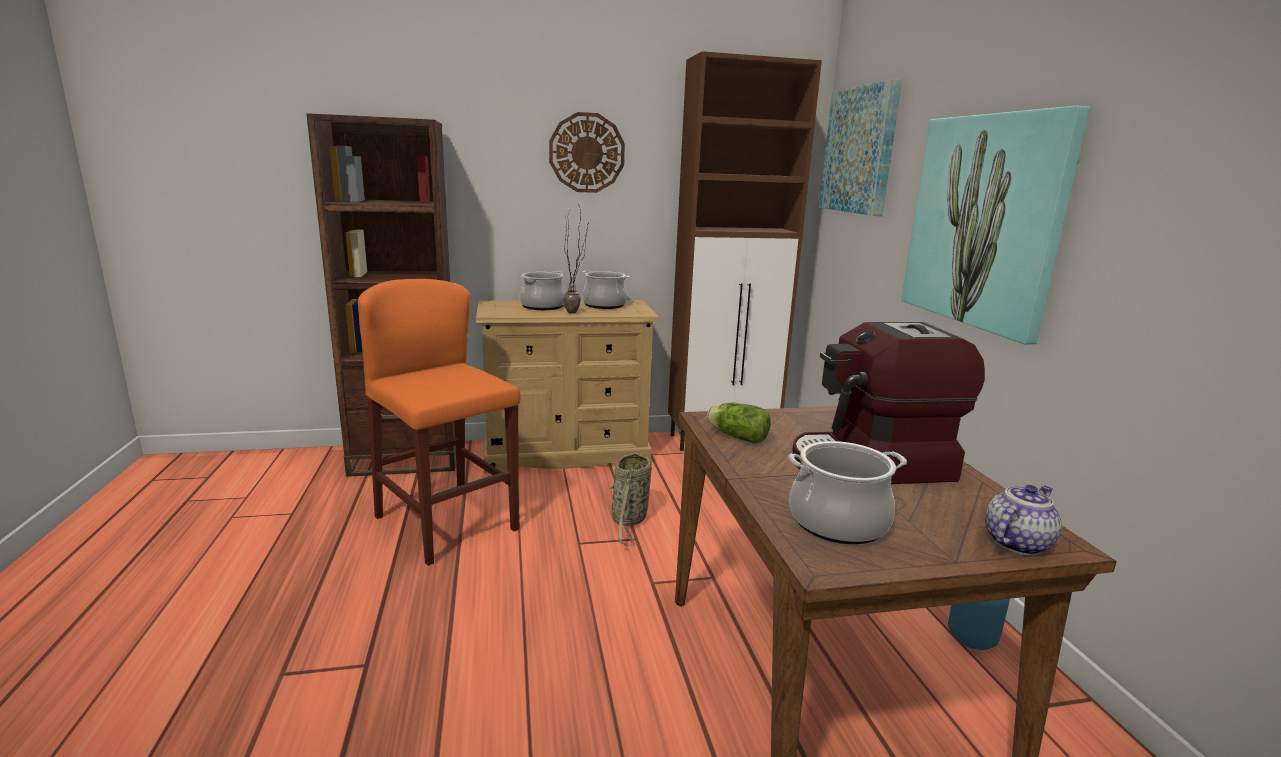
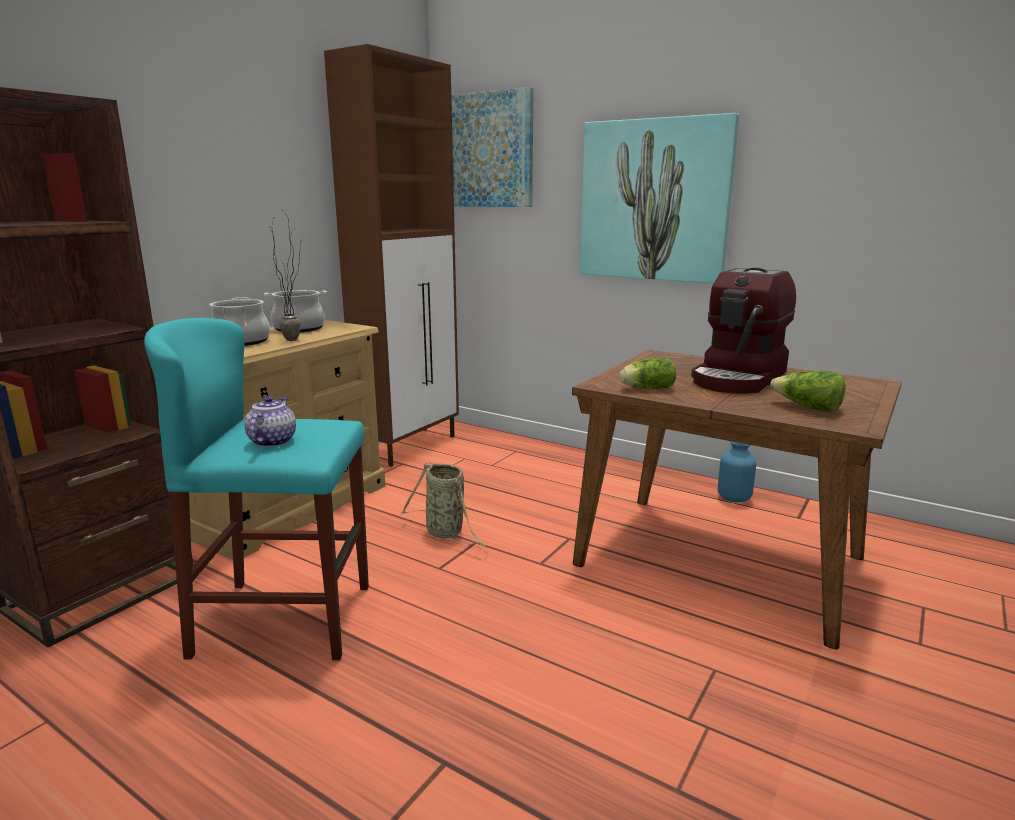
camera: 45 degrees left, 0 degrees up
(446, 523) = (285, 619): orange stool -> turquoise stool
(587, 153) = (240, 152): wall clock -> none
(838, 523) = (807, 408): cooking pot -> lettuce
(1016, 542) = (868, 388): teapot -> teapot (272, 441)

